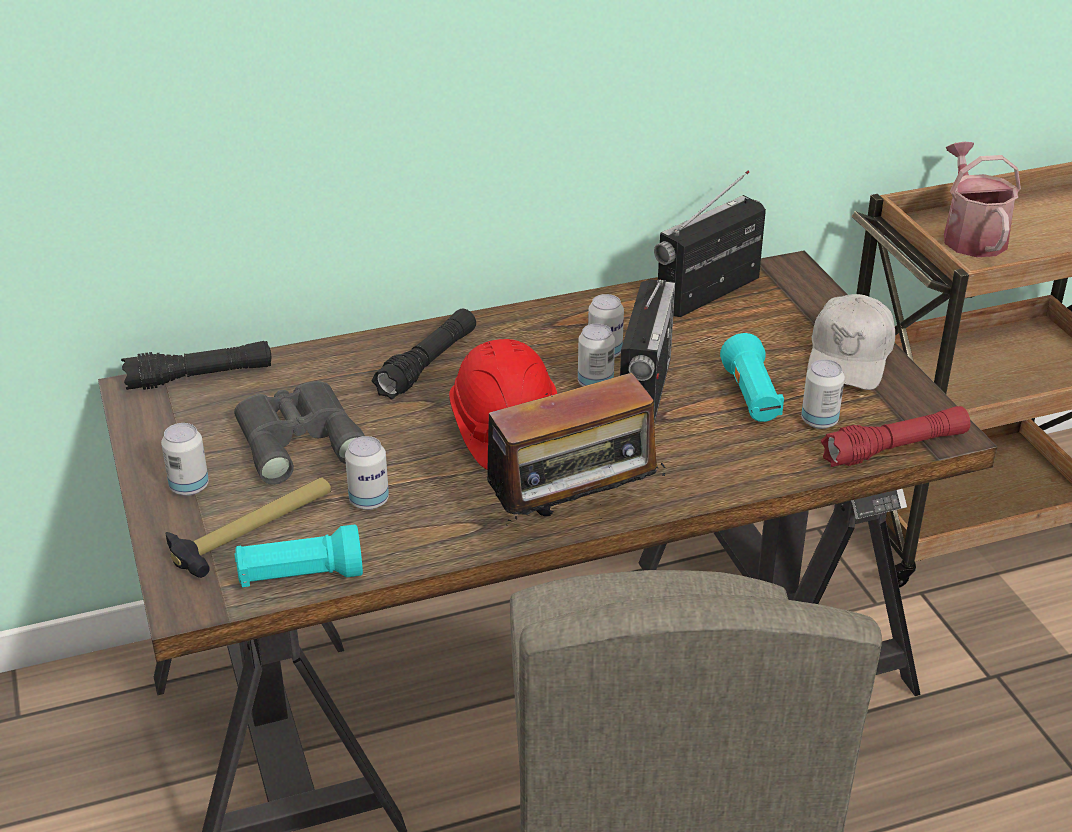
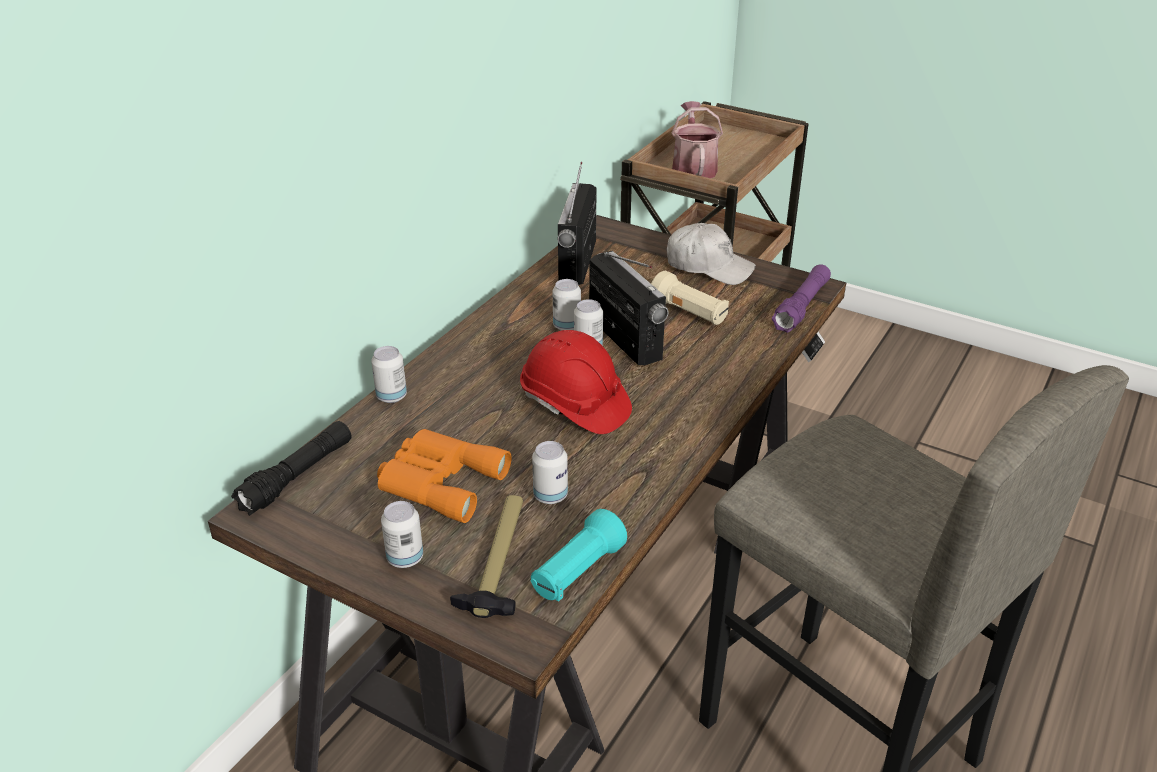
camera: 40 degrees left, 0 degrees up
(298, 438) = (439, 481): grey binoculars -> orange binoculars
(427, 364) = (460, 386): black flashlight -> none
(574, 516) = (691, 435): radio -> none
(751, 397) = (689, 313): turquoise flashlight -> beige flashlight
(819, 421) = (743, 310): can -> can (391, 396)
(849, 357) = (708, 266): white cap -> white cap turned 45 degrees counterclockwise
(895, 448) = (801, 307): red flashlight -> purple flashlight
(971, 236) = (693, 168): watering can -> watering can turned 45 degrees clockwise

